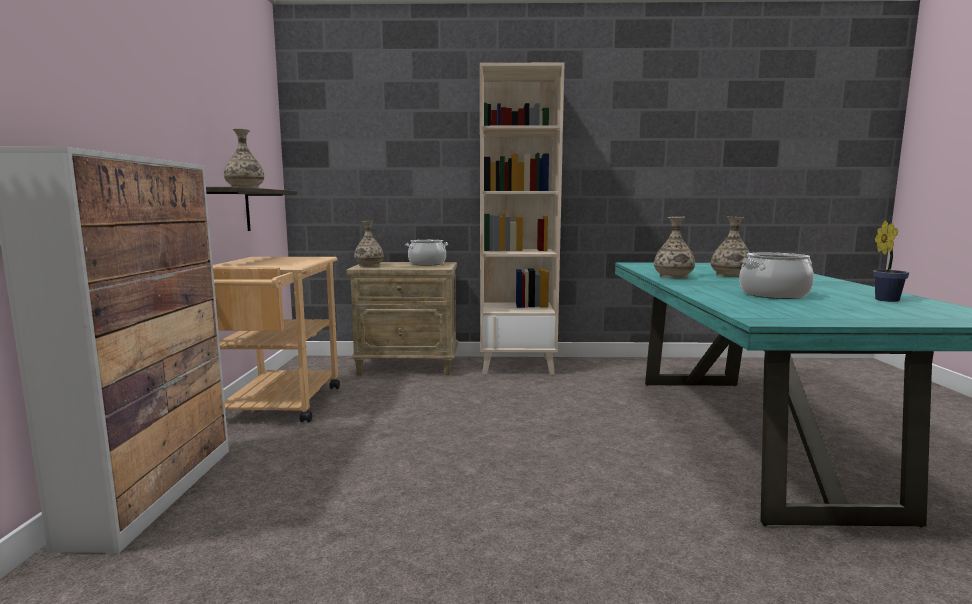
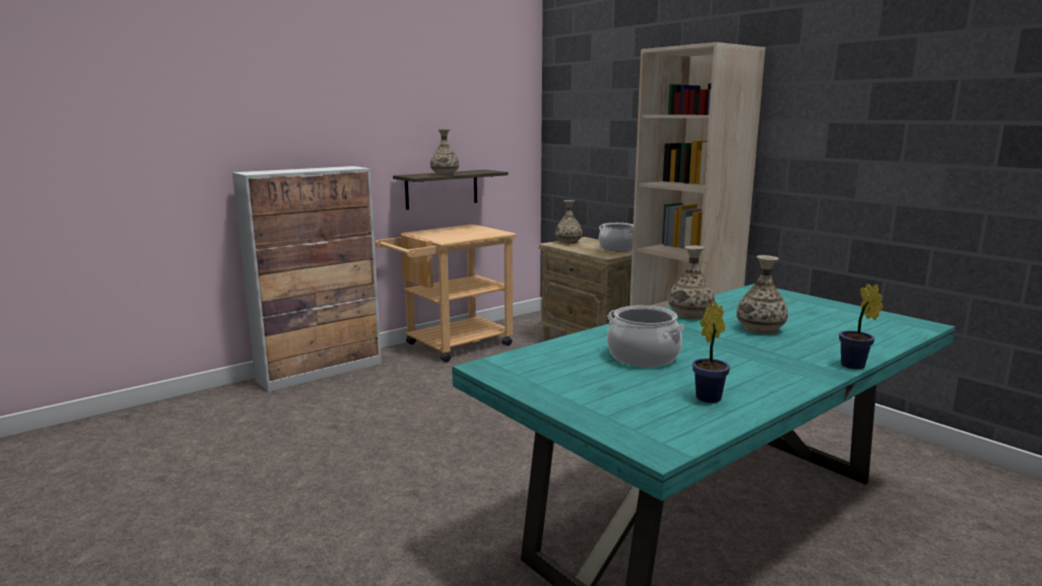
camera: 50 degrees right, 5 degrees up
(831, 278) = (854, 366): none -> potted plant

